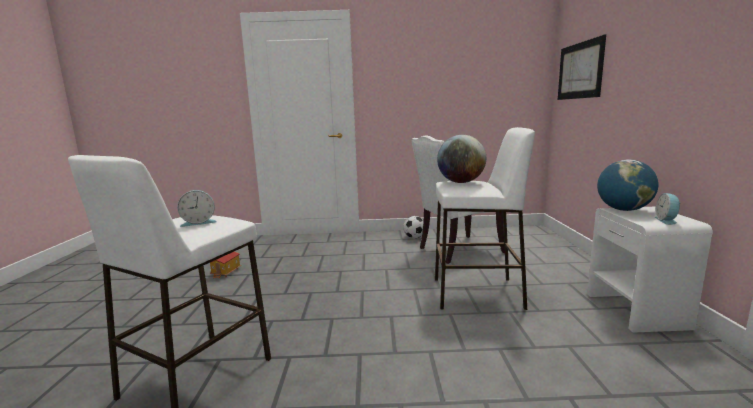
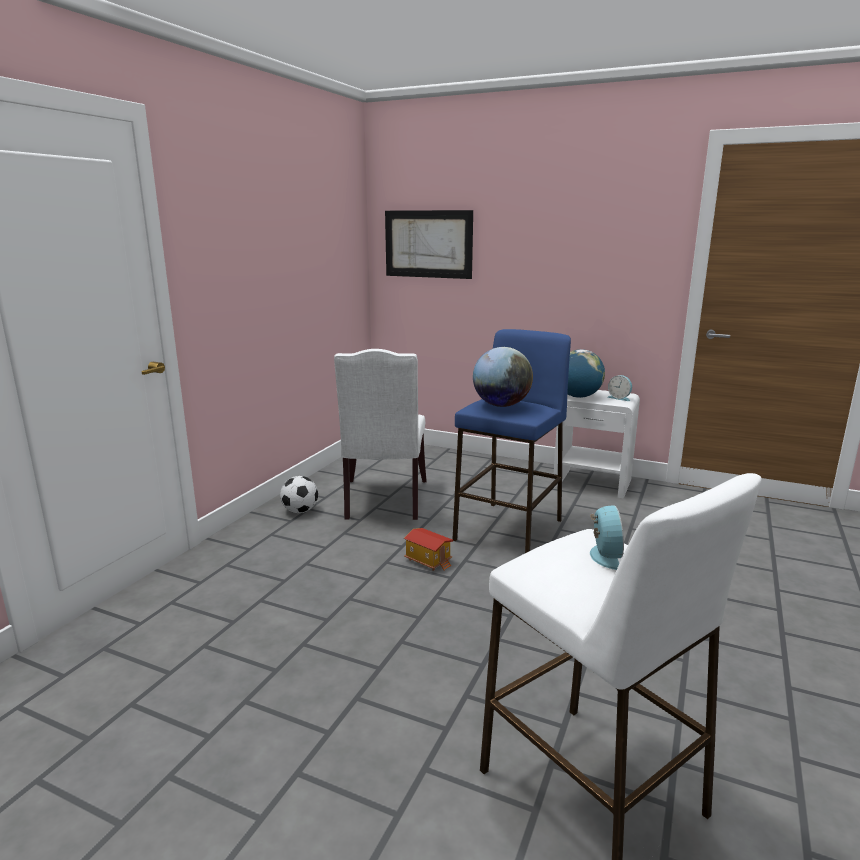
camera: 65 degrees left, 5 degrees up
(226, 272) = (195, 733): toy house -> toy house (429, 561)
(477, 293) = (509, 529): white stool -> blue stool

